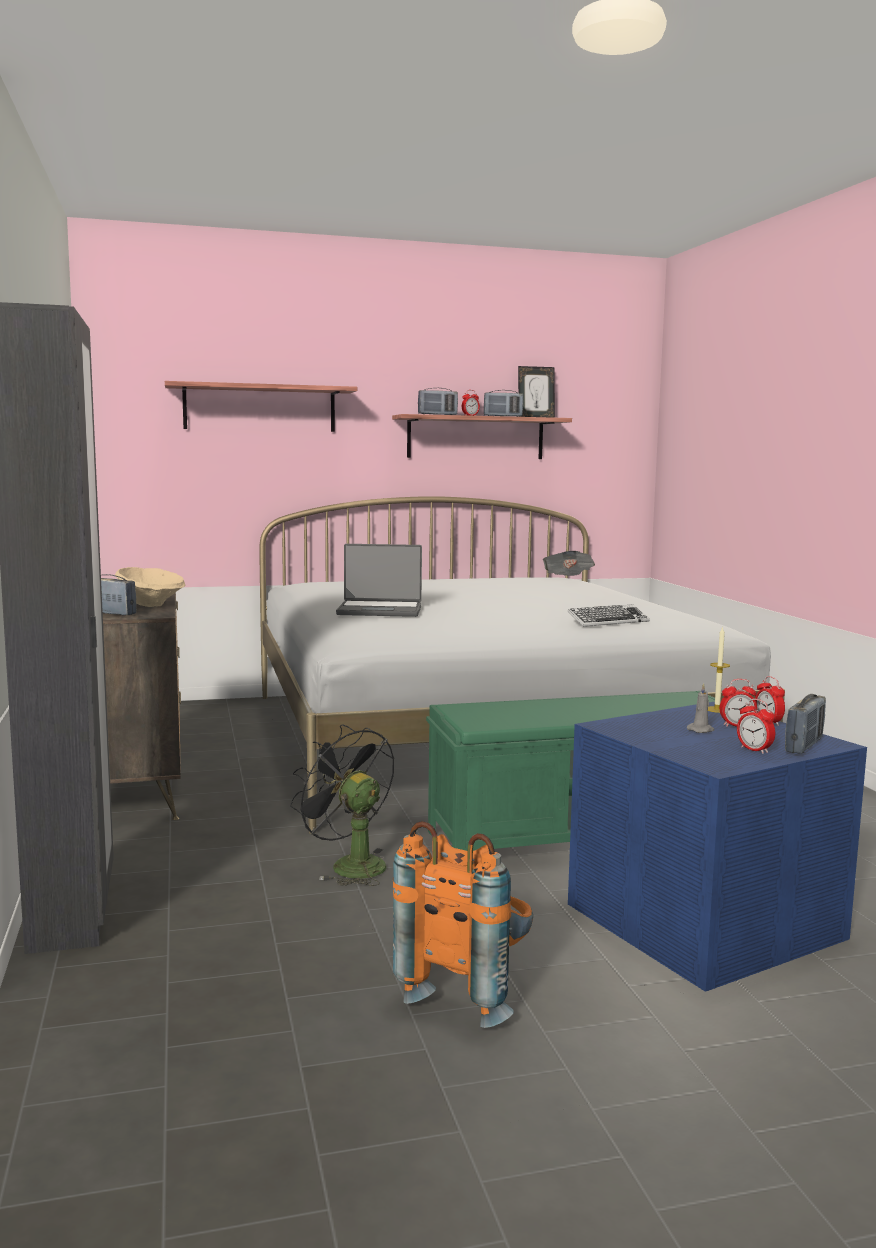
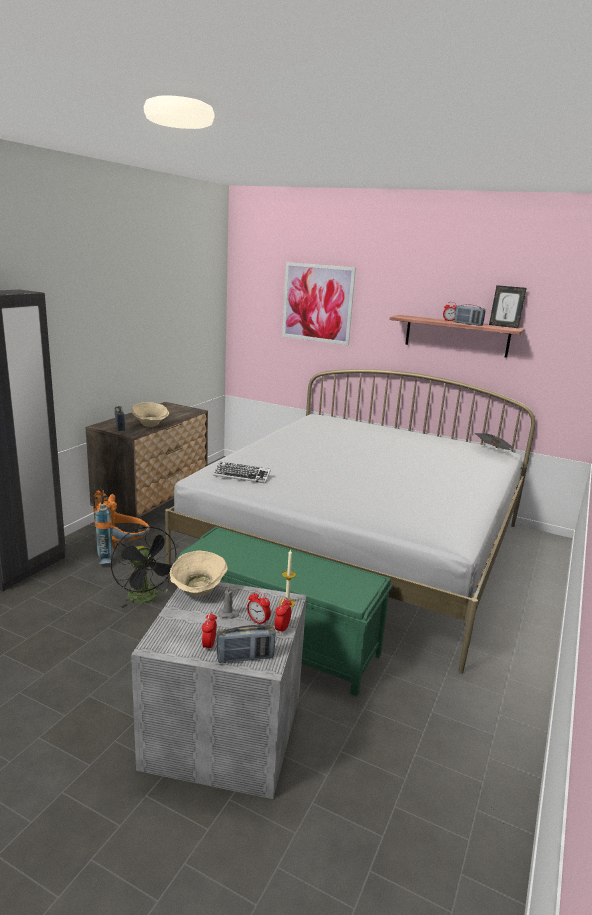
camera: 40 degrees right, 10 degrees up
(260, 408) = (317, 303): shelf -> picture
(349, 865) = (146, 598): black fan -> black fan turned 150 degrees clockwise
(380, 611) = (279, 453): laptop -> none
(437, 414) = (418, 319): radio -> none
(468, 990) = (58, 695): orange backpack -> orange backpack (121, 554)
(608, 621) = (378, 505): keyboard -> keyboard (242, 476)
(623, 727) = (198, 591): none -> beige bowl
(708, 921) = (225, 733): blue storage box -> grey storage box

